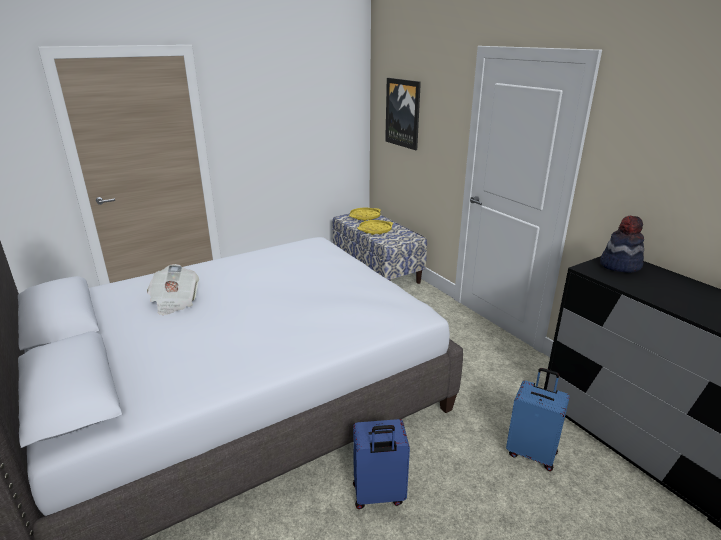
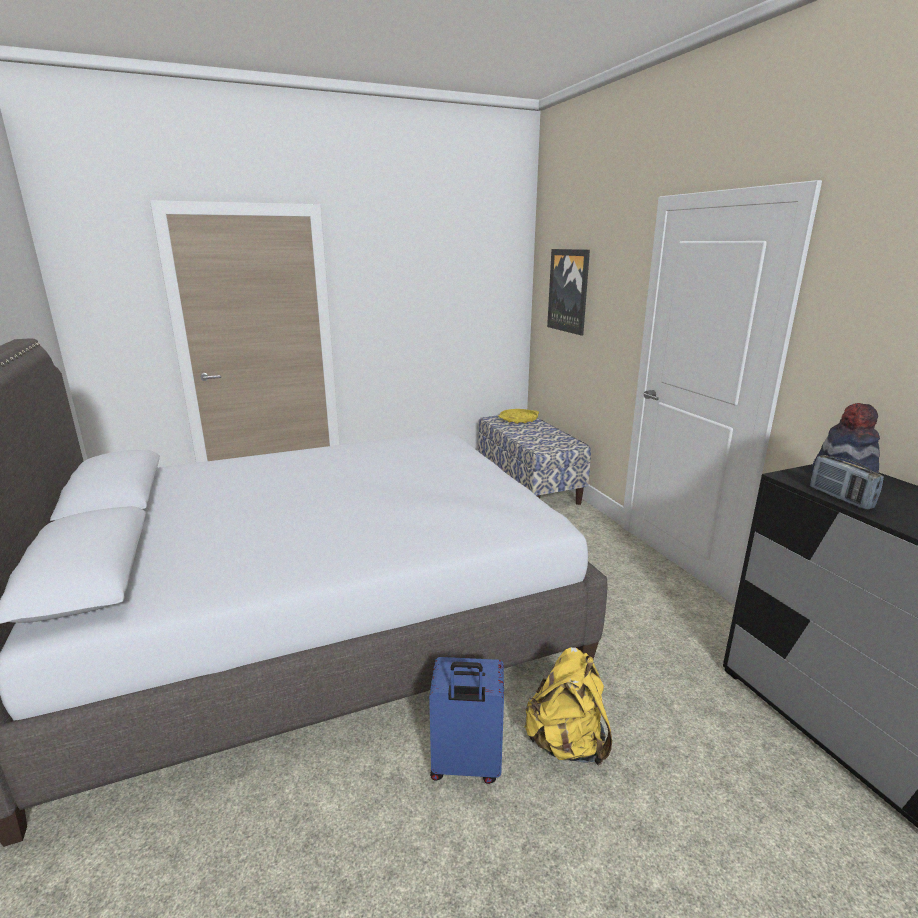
camera: 10 degrees right, 5 degrees down
(175, 302) = (250, 487): newspaper -> none
(375, 230) = (527, 434): yellow tray -> none
(445, 469) = (566, 743): none -> yellow backpack
(532, 452) = (698, 737): blue suitcase -> none
(621, 284) = (840, 498): none -> radio

